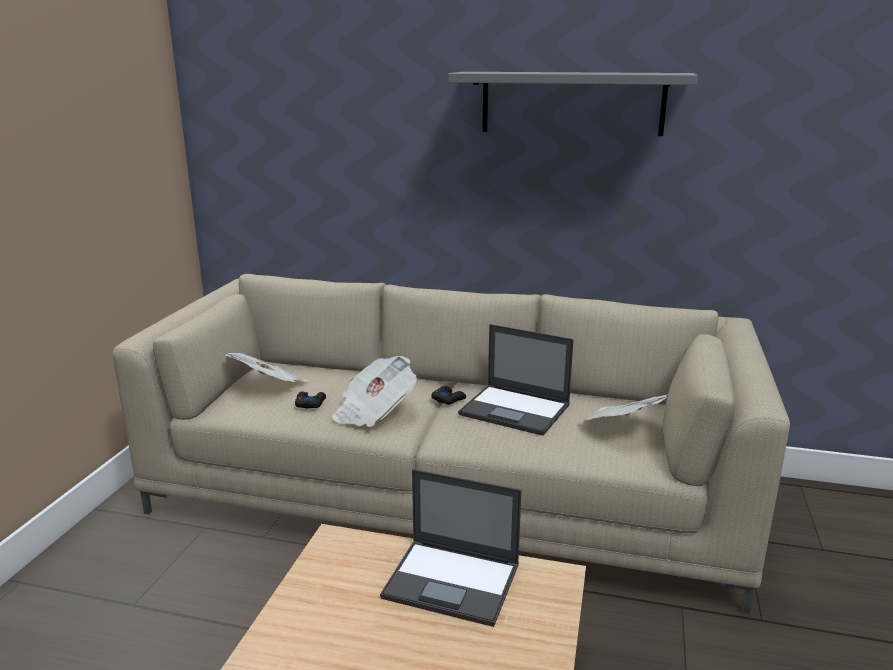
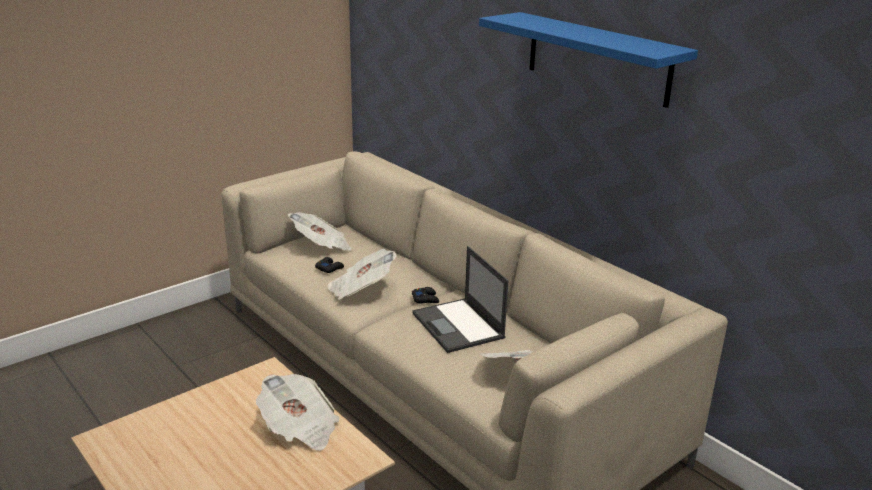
camera: 35 degrees right, 5 degrees up
(453, 581) = (300, 428): laptop -> newspaper
(572, 103) = (597, 58): grey shelf -> blue shelf

